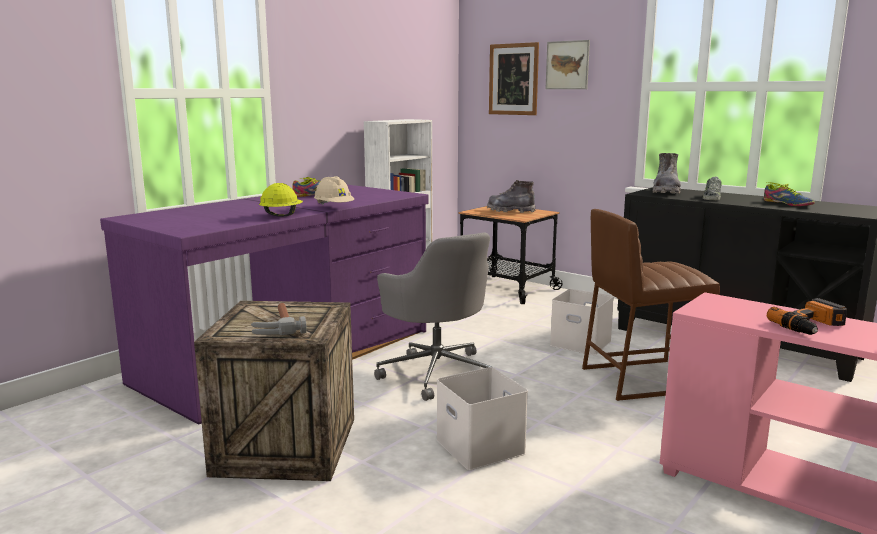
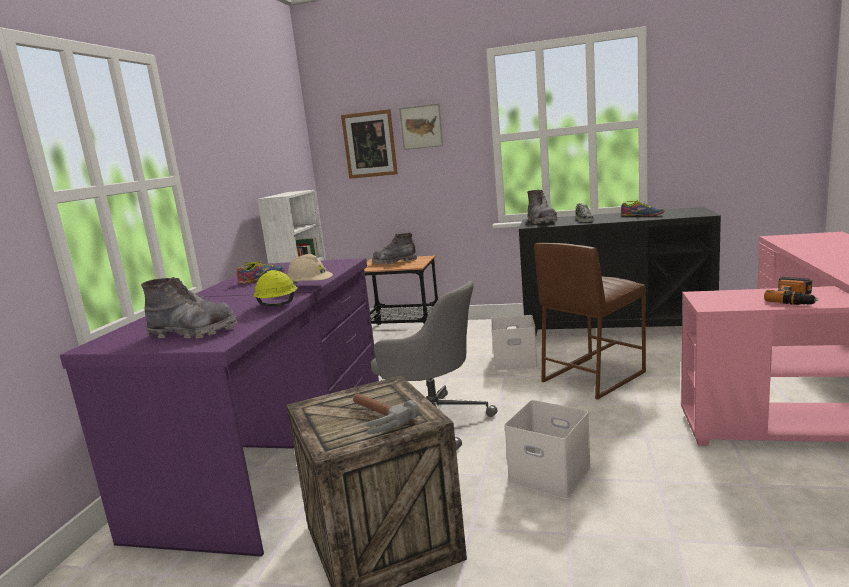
camera: 25 degrees left, 0 degrees up
(192, 222) = (193, 332): none -> grey boot

